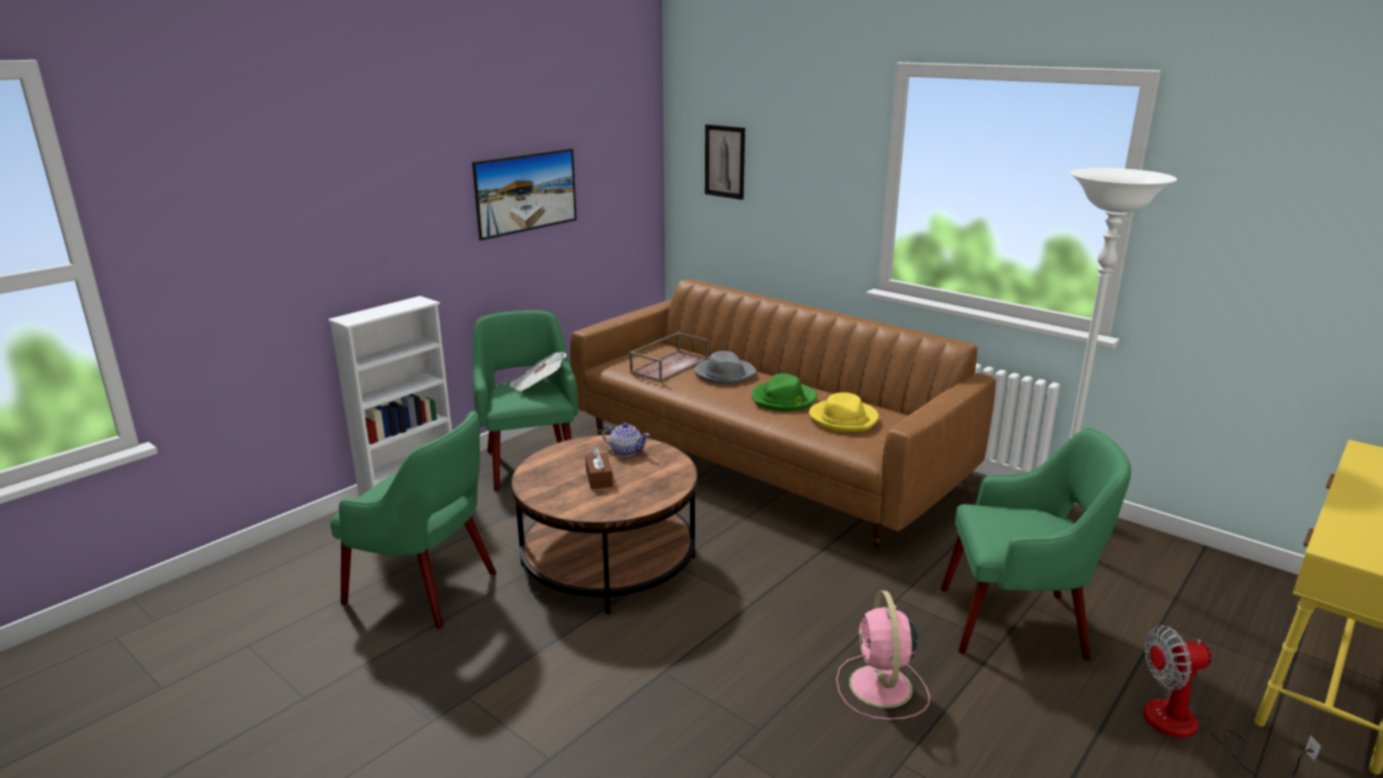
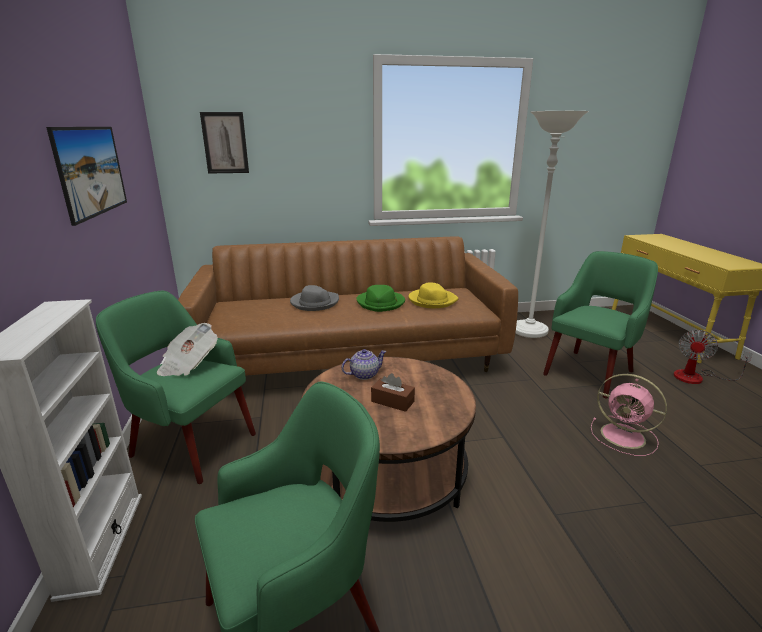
camera: 50 degrees left, 0 degrees up
(669, 365) = (266, 311): brown tray -> none

